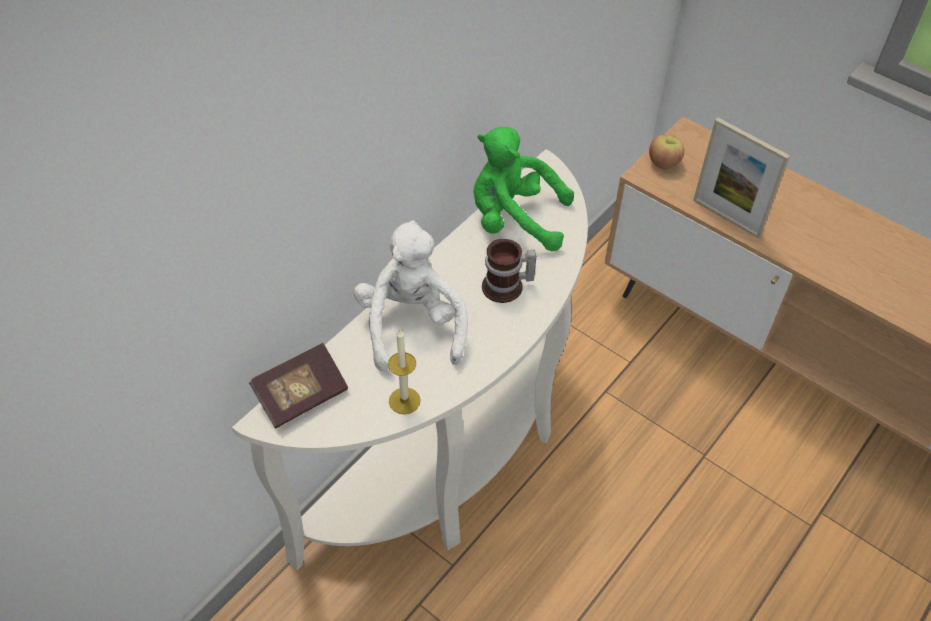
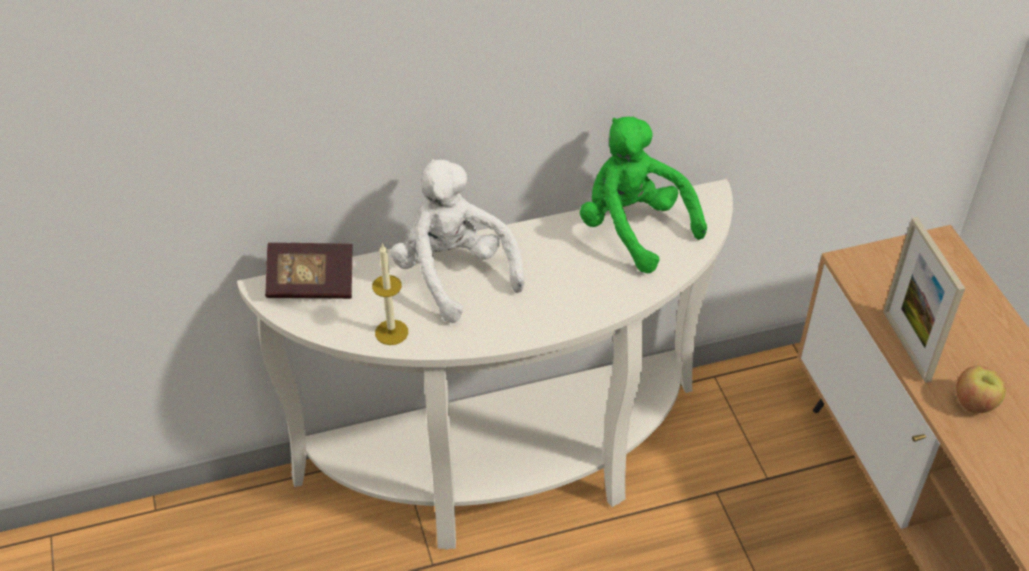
camera: 35 degrees right, 5 degrees down
(411, 325) = (454, 274): white plush toy -> white plush toy turned 60 degrees counterclockwise
(507, 288) = (570, 284): mug -> none
(664, 163) = (883, 261): apple -> apple (974, 403)

